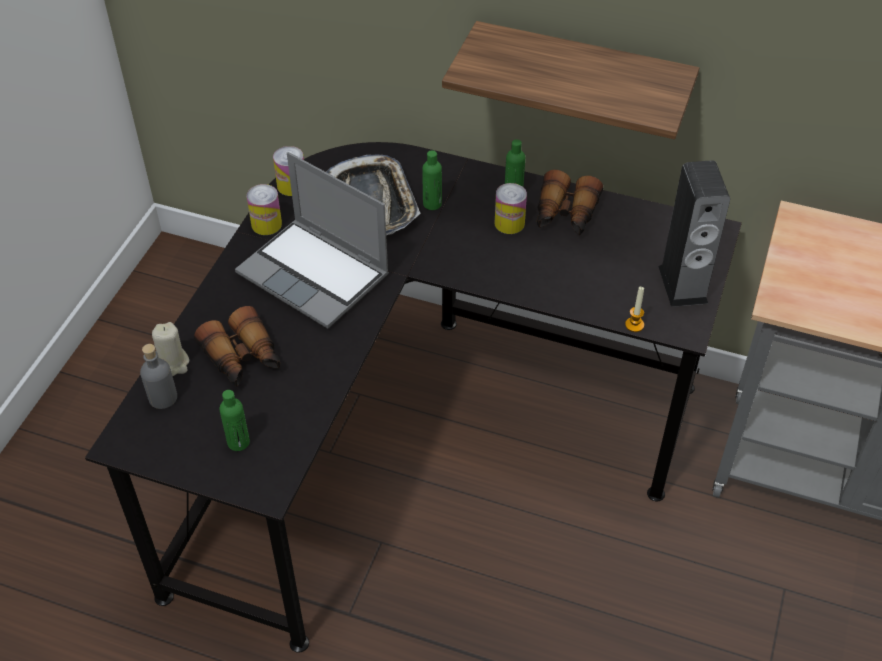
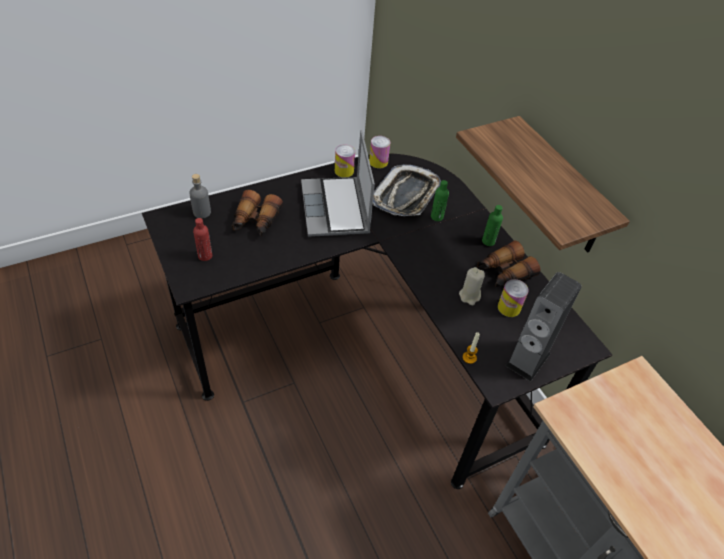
camera: 40 degrees right, 0 degrees up
(173, 364) = (225, 201): beige candle -> beige candle (469, 296)
(238, 442) = (205, 256): green bottle -> red bottle
(509, 223) = (466, 254): can -> can (509, 308)

